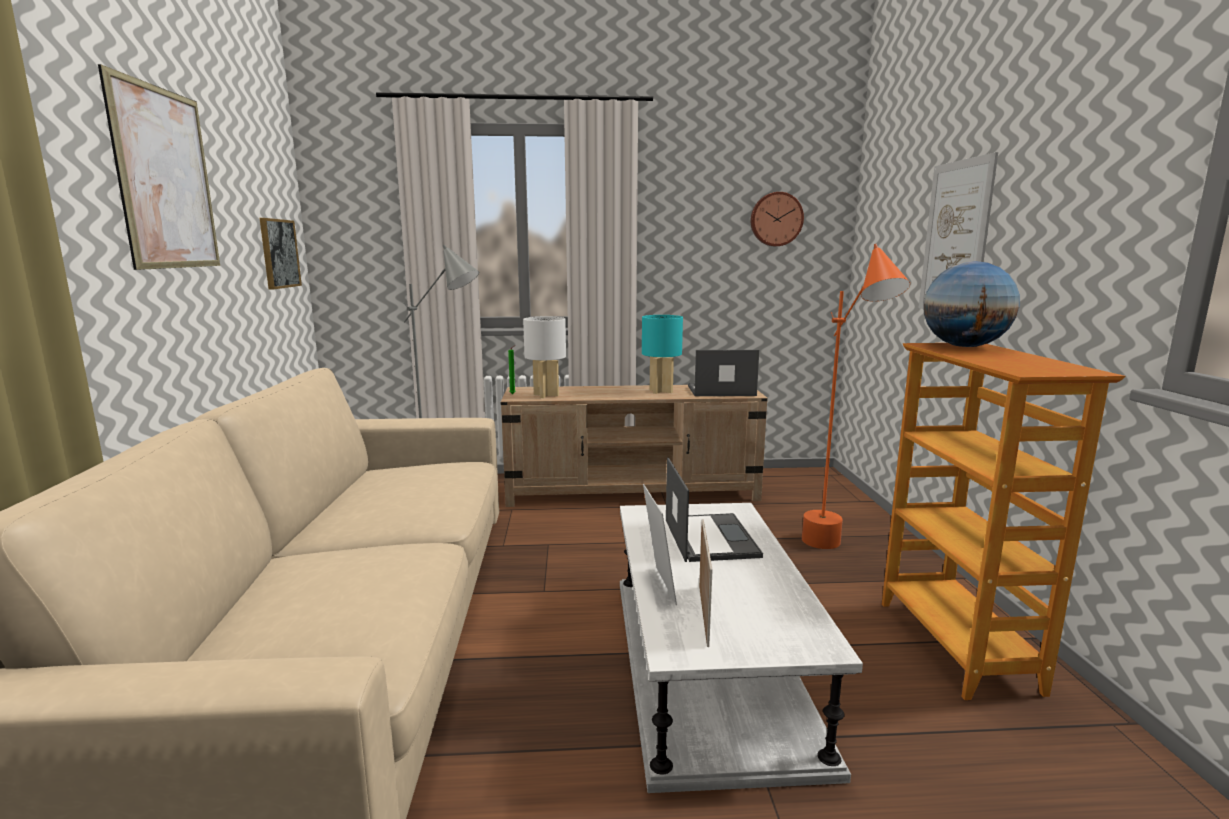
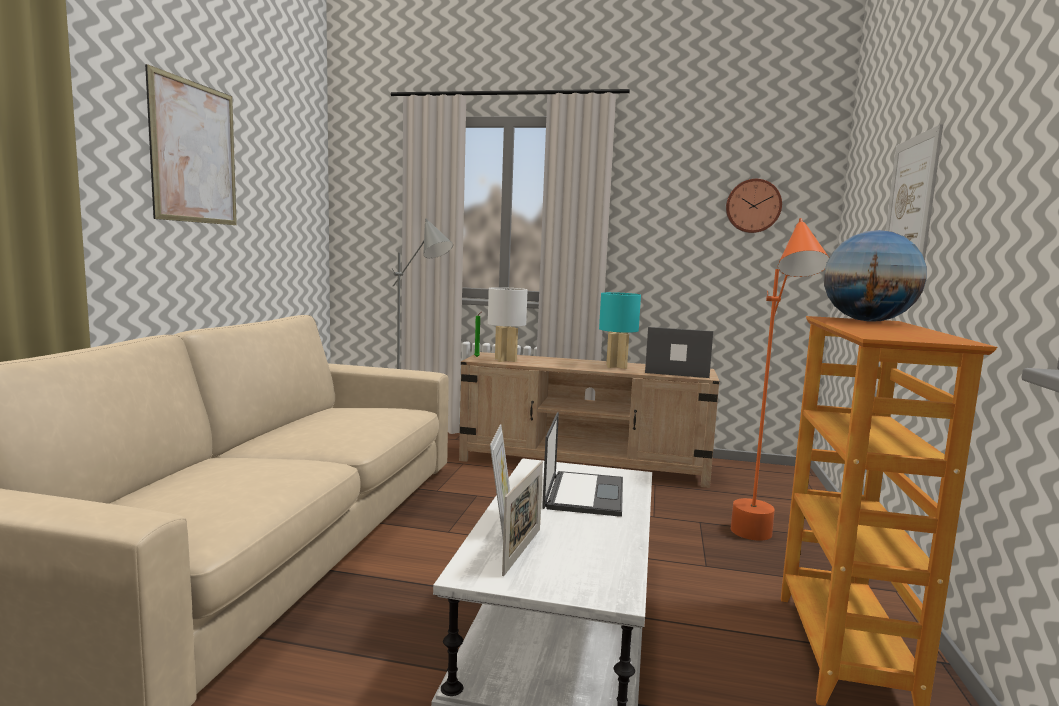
camera: 15 degrees right, 5 degrees down
(279, 253) = (299, 223): picture -> none

